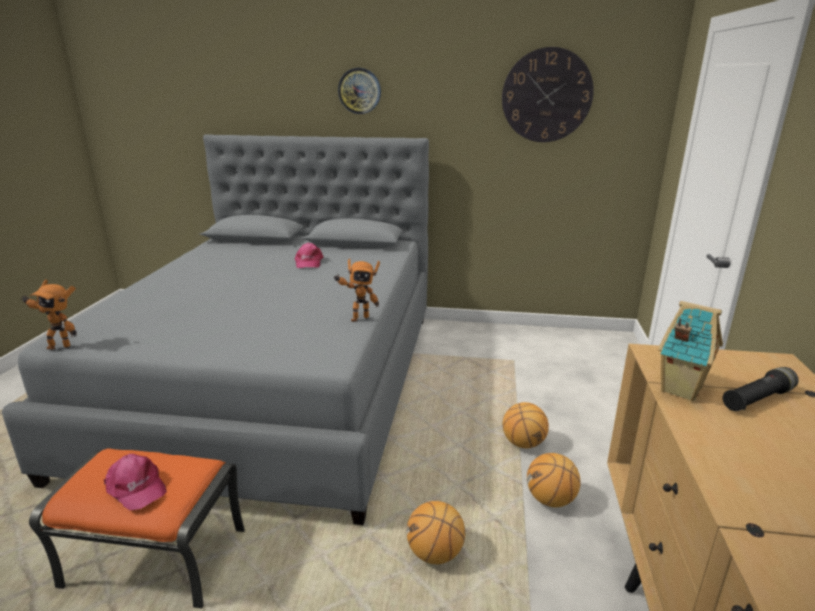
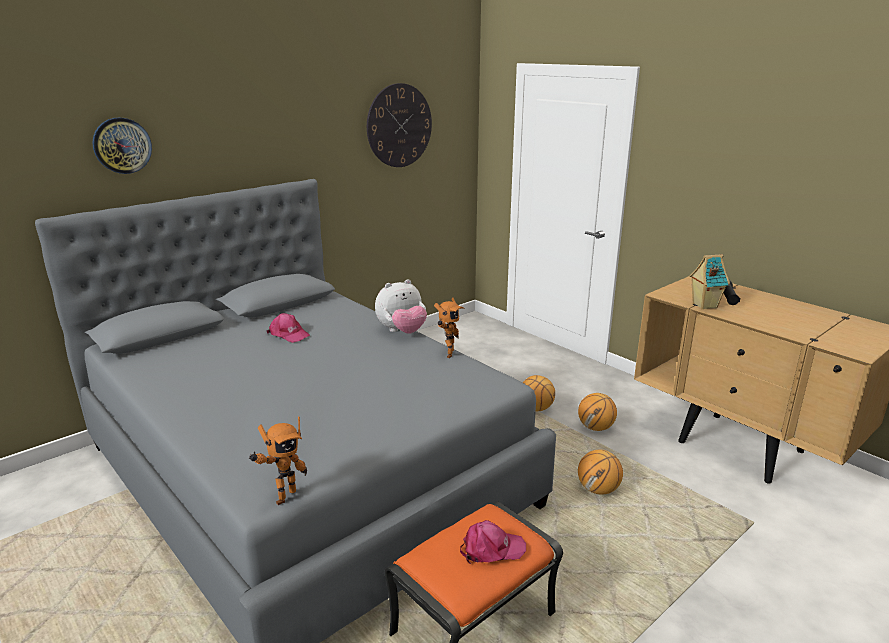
camera: 50 degrees left, 0 degrees up
(359, 91) = (235, 138): wall clock -> wall clock (122, 145)
(374, 289) = (402, 332): none -> plush toy

